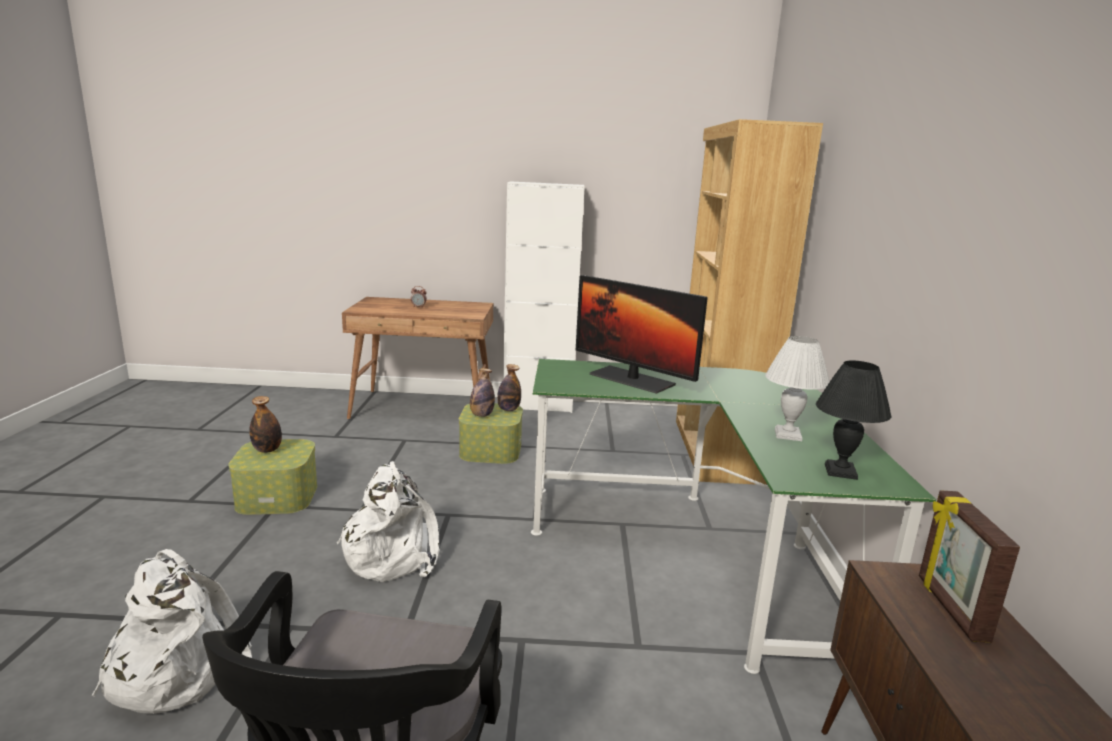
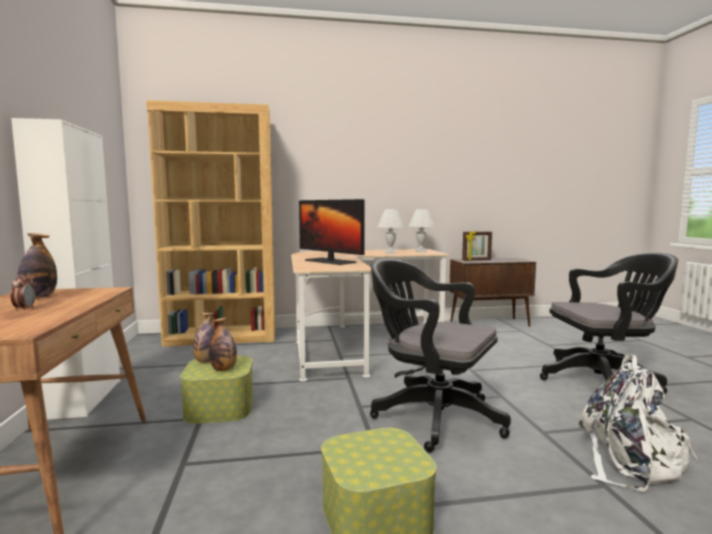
camera: 100 degrees left, 10 degrees down
(267, 450) = (369, 463): bottle -> bottle (39, 297)
(393, 554) = (431, 416): white backpack -> black office chair
(631, 379) = (330, 261): monitor -> monitor turned 105 degrees clockwise
(699, 547) = (355, 341): green desk -> beige desk
(841, 471) = (420, 251): black table lamp -> white table lamp

